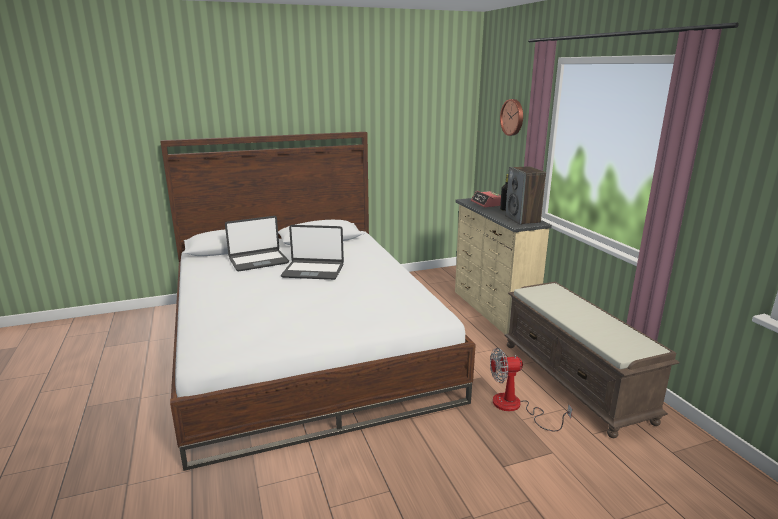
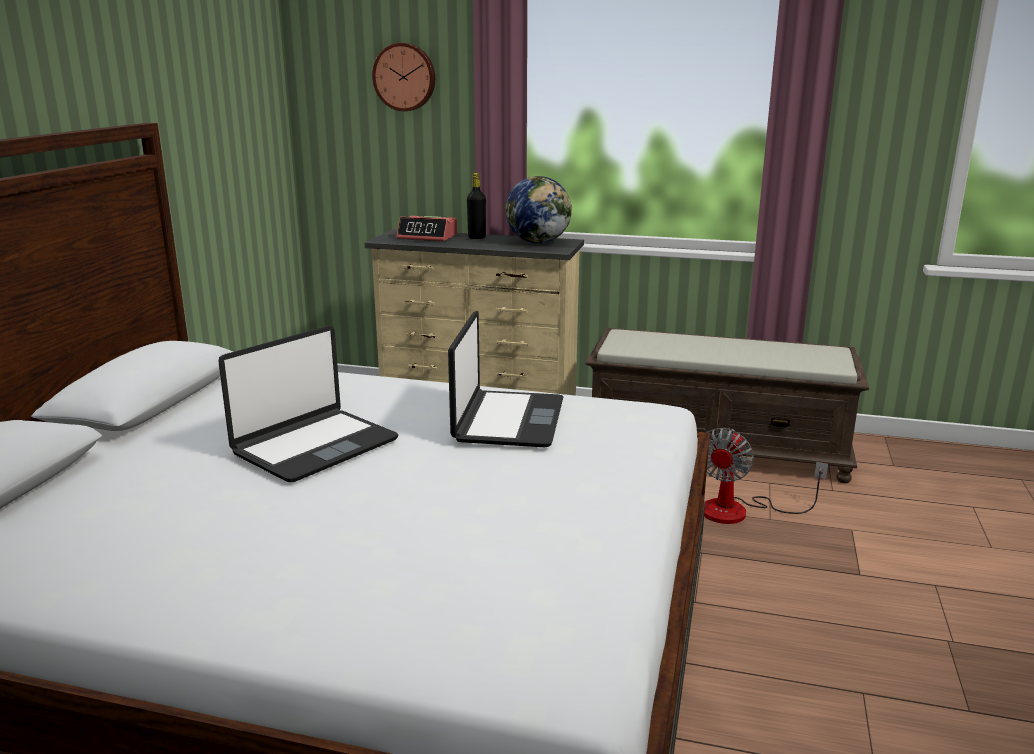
camera: 55 degrees left, 0 degrees up
(258, 261) = (132, 487): laptop -> laptop (507, 420)
(522, 219) = (538, 242): speaker -> globe

